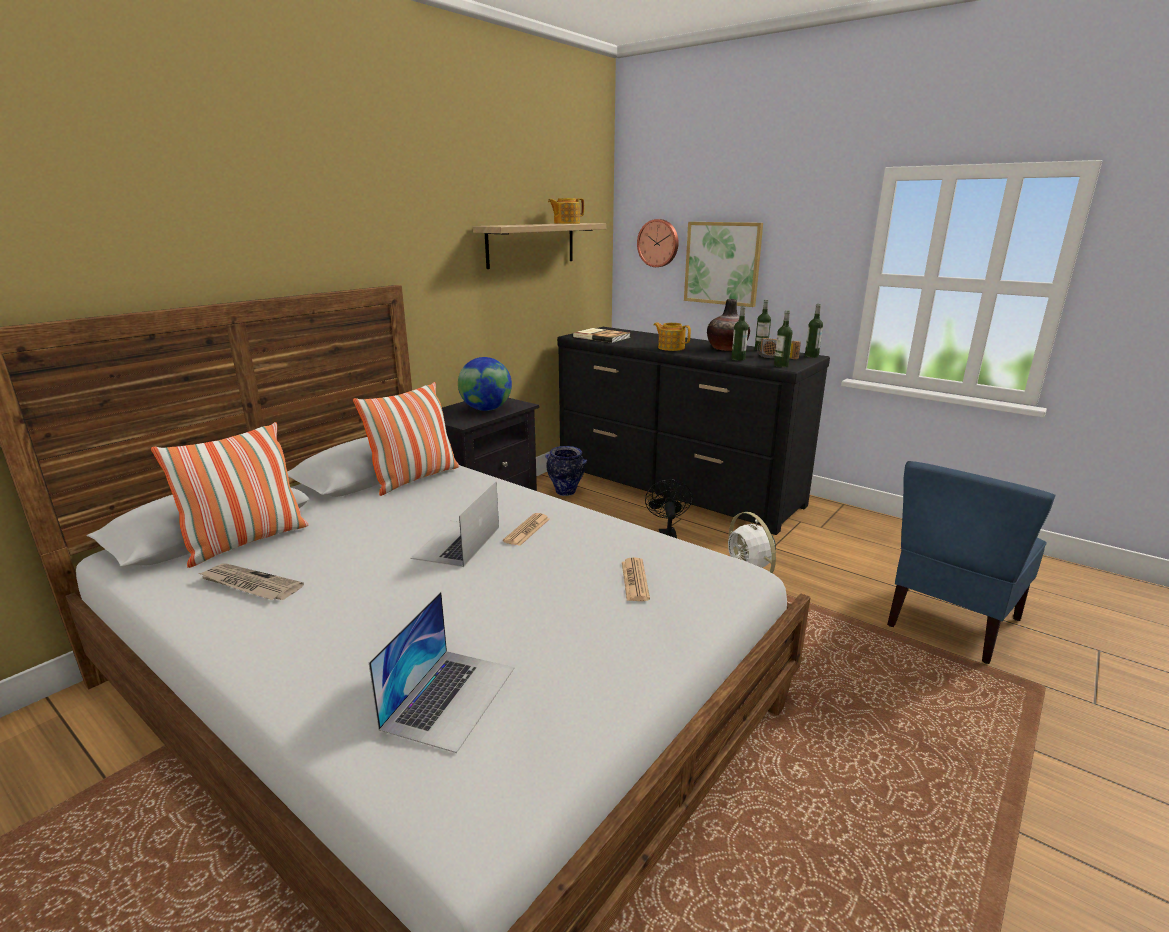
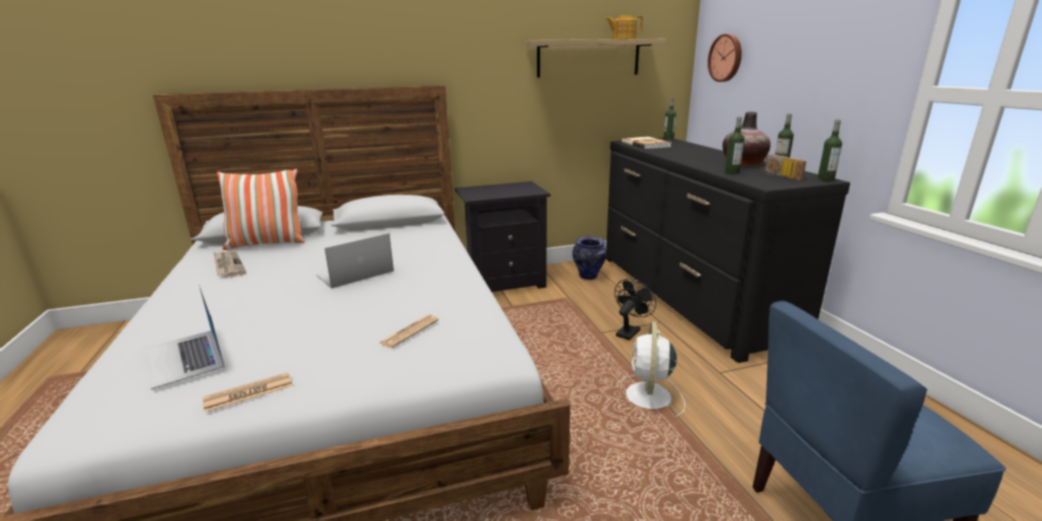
camera: 35 degrees right, 0 degrees up
(414, 478) = (405, 229): pillow -> none
(450, 697) = (185, 357): laptop -> laptop turned 90 degrees clockwise
(486, 409) = (506, 191): globe -> none
(527, 530) = (408, 277): newspaper -> newspaper (249, 393)
(671, 348) = (687, 158): teapot -> none
(722, 263) = (775, 77): picture -> none
(781, 365) = (764, 183): bottle -> bottle (668, 138)

